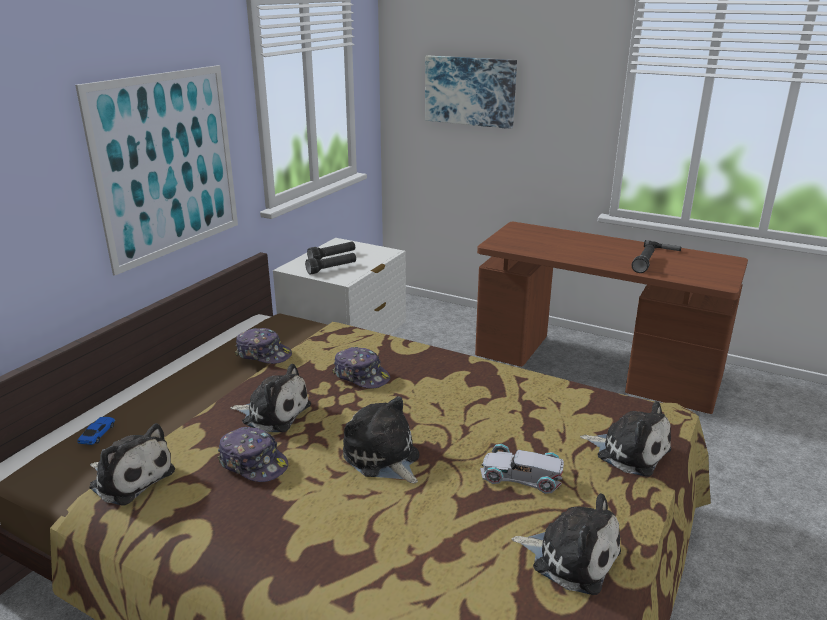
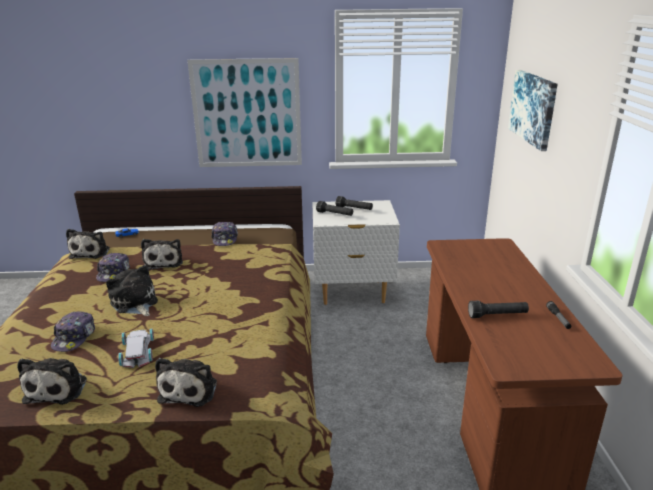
camera: 60 degrees right, 0 degrees up
(361, 376) = (222, 271): cap -> cap (75, 337)
(383, 458) = (135, 303): plush toy -> plush toy turned 60 degrees counterclockwise

